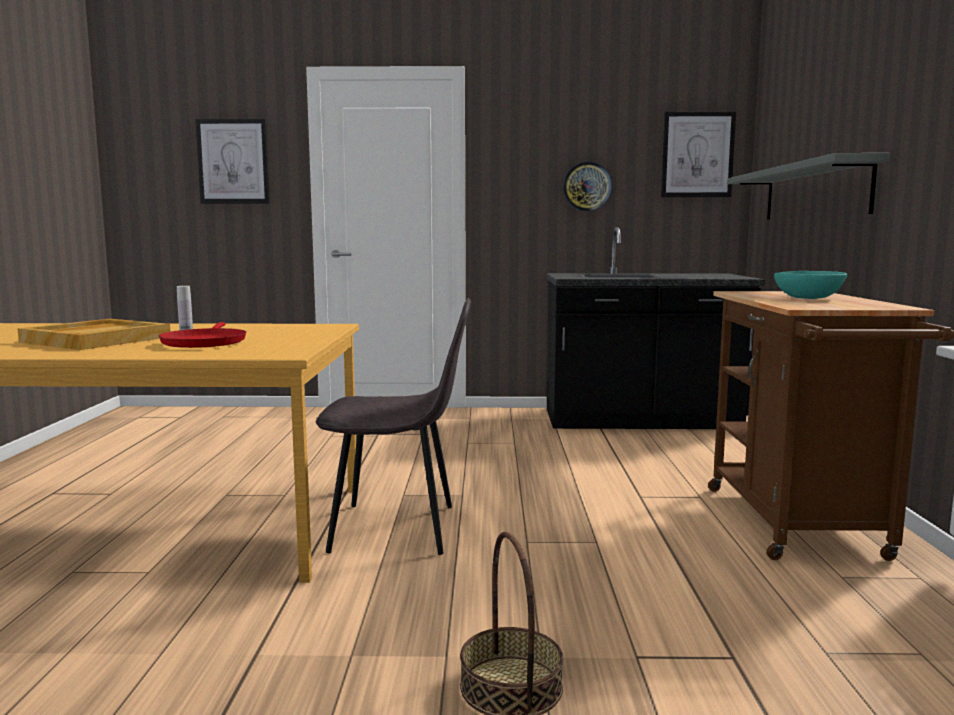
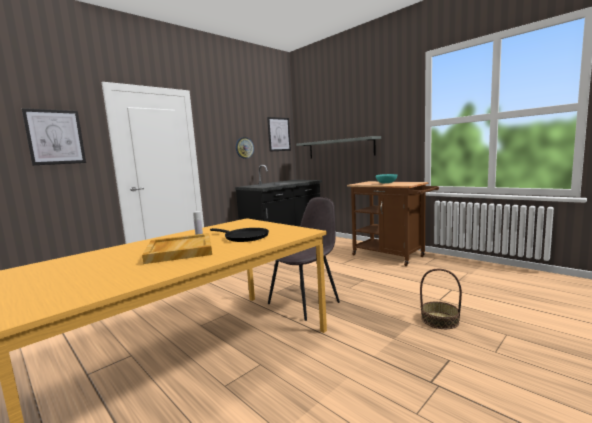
camera: 45 degrees left, 0 degrees up
(205, 342) = (244, 237): red frying pan -> black frying pan

